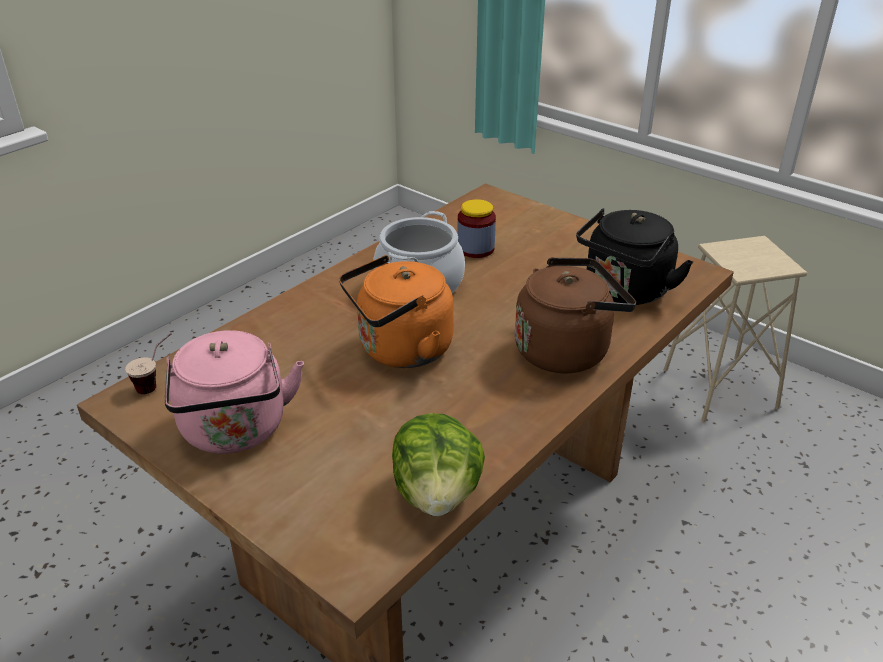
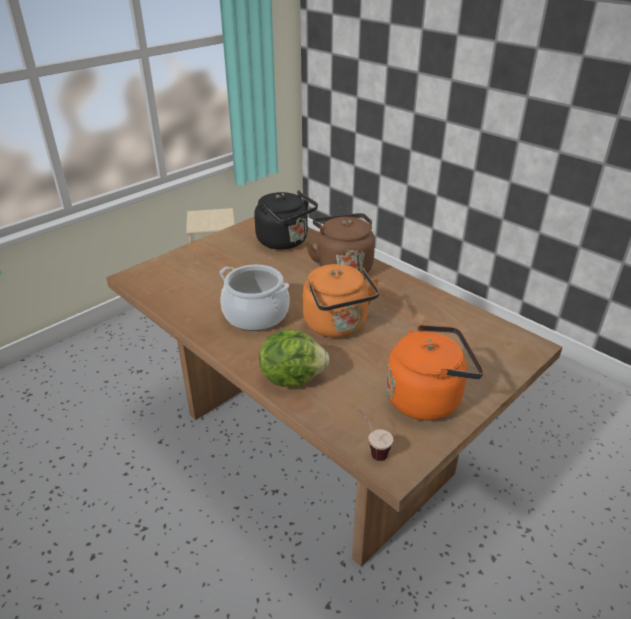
camera: 85 degrees left, 0 degrees up
(236, 432) = (427, 398): pink kettle -> orange kettle
(437, 494) = (470, 317): lettuce -> lettuce (292, 377)
(475, 249) = (213, 288): jar -> none

